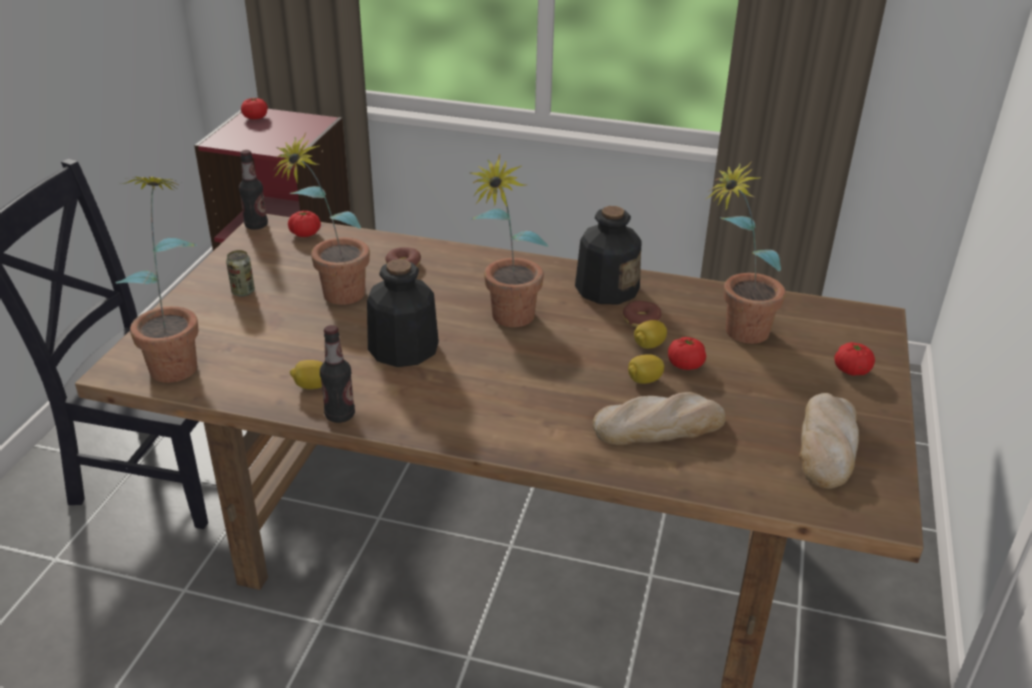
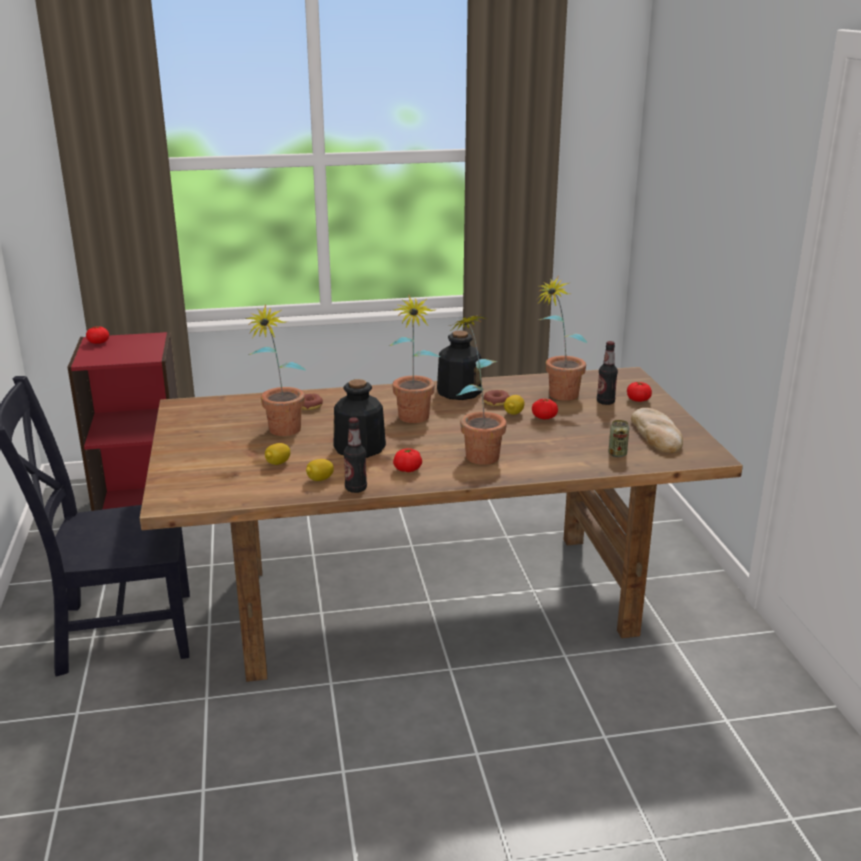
camera: 25 degrees left, 10 degrees down
(178, 359) = (205, 488): potted plant -> potted plant (477, 452)
(243, 292) = (208, 443): can -> can (617, 454)
(256, 225) = (172, 406): bottle -> bottle (605, 402)
(305, 234) = (216, 404): tomato -> tomato (407, 469)
(644, 380) = (528, 430): lemon -> lemon (278, 463)
(658, 425) = (557, 448): bread -> none

